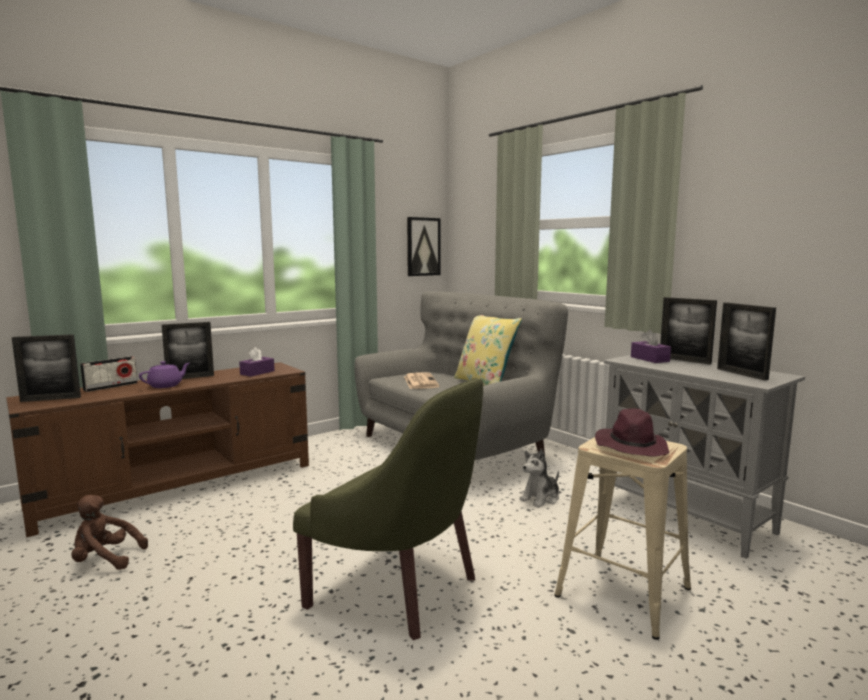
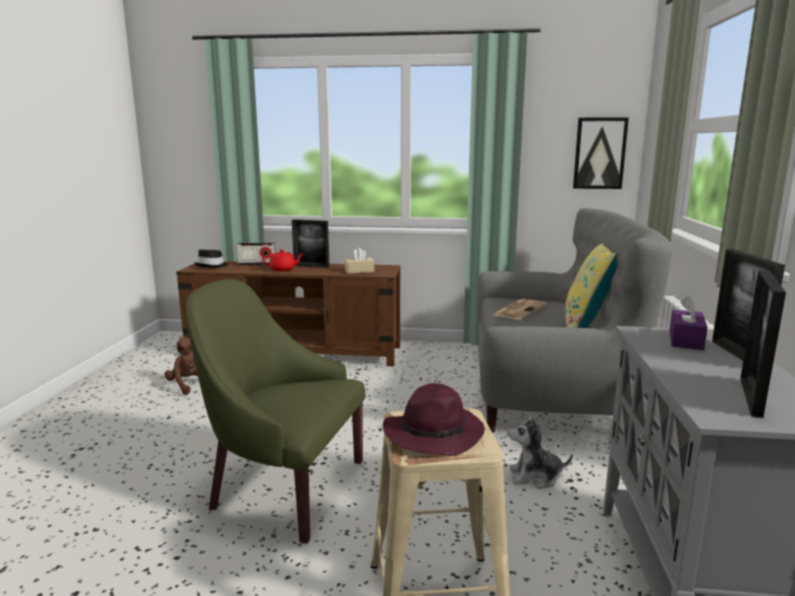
camera: 45 degrees right, 5 degrees up
(51, 399) = (212, 266): picture frame -> black hat
(166, 385) = (283, 269): purple teapot -> red teapot
(257, 372) = (359, 271): purple tissue box -> beige tissue box
(400, 588) = (284, 487): green armchair -> green armchair turned 120 degrees clockwise

